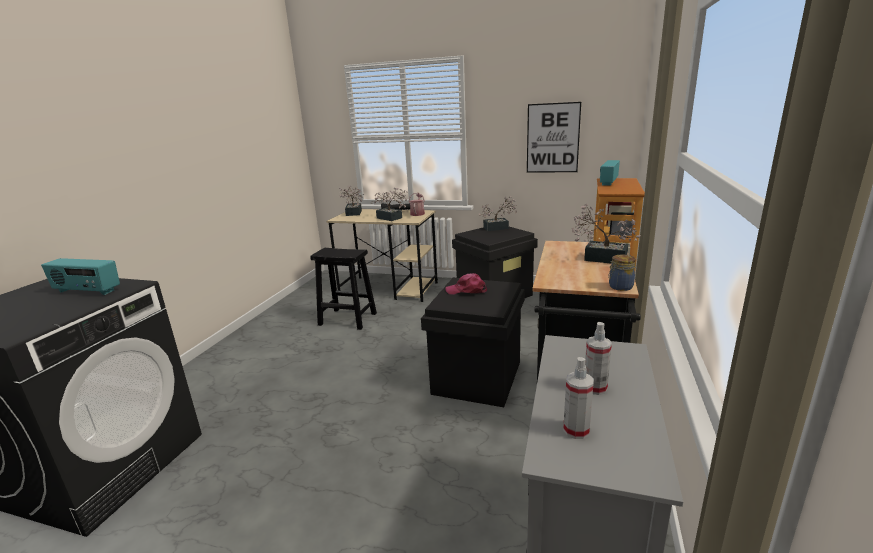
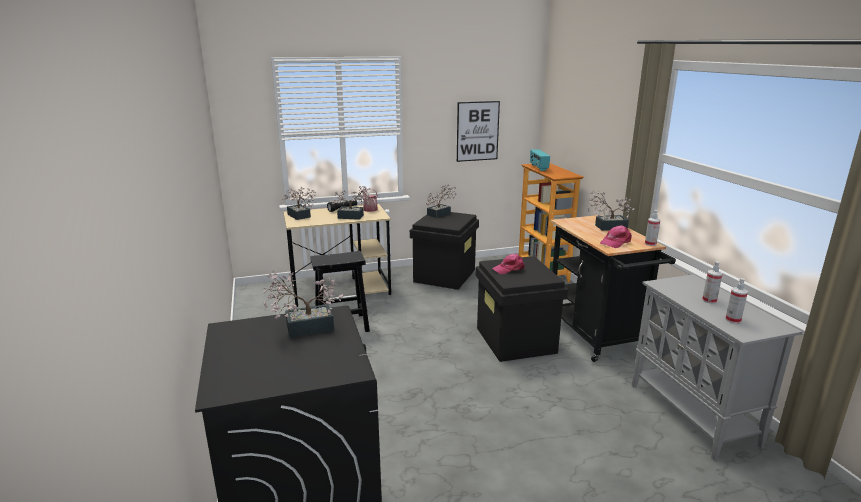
camera: 35 degrees left, 0 degrees up
(87, 291) = (303, 328): radio -> potted plant
(572, 276) = (615, 242): none -> pink cap
(619, 287) = (650, 244): jar -> spray bottle

